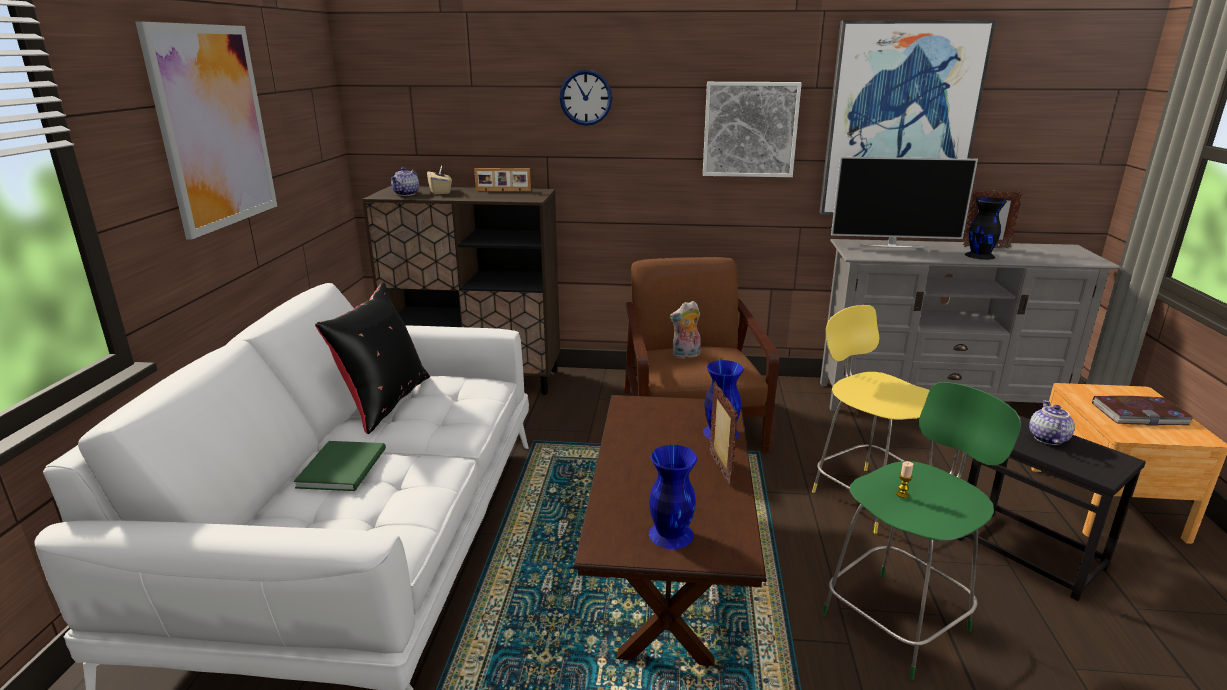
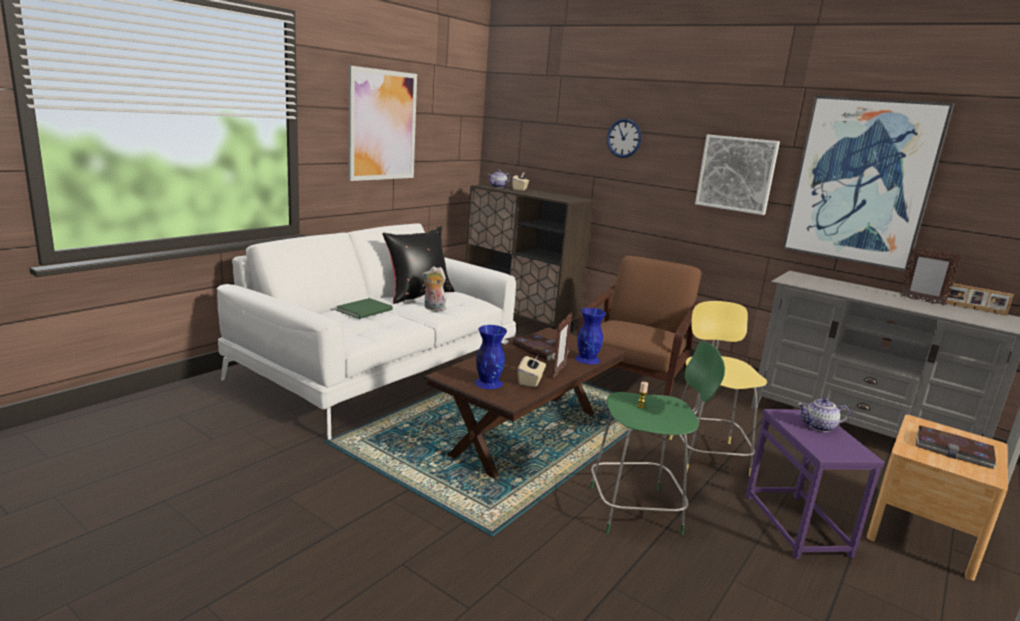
camera: 30 degrees right, 5 degrees down
(503, 191) = (558, 195): picture frame -> picture frame (974, 309)
(652, 440) = (539, 349): none -> book
(686, 355) = (628, 325): plush toy -> plush toy (433, 309)
(712, 503) = (530, 381): none -> beige tissue box
(893, 246) = (832, 283): television -> none
(980, 255) = (901, 302): black vase -> none
(1030, 552) = (797, 525): black side table -> purple side table
(1046, 438) = (819, 427): teapot -> teapot turned 135 degrees counterclockwise

